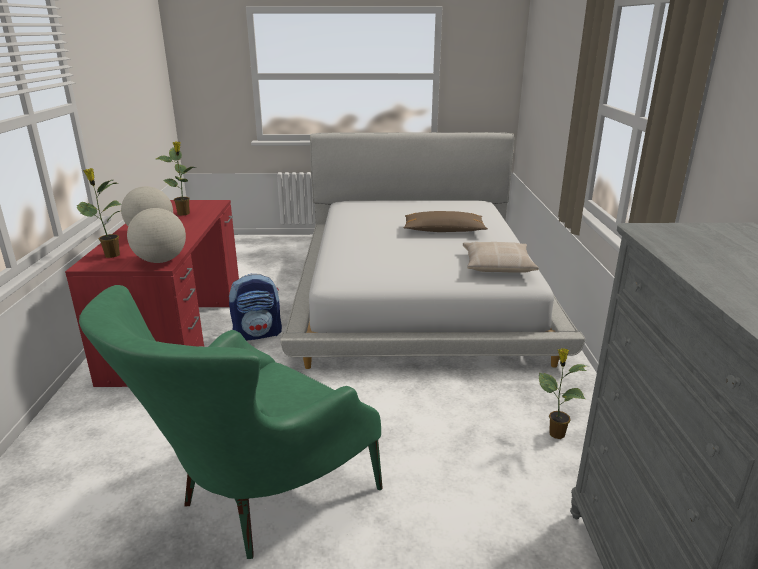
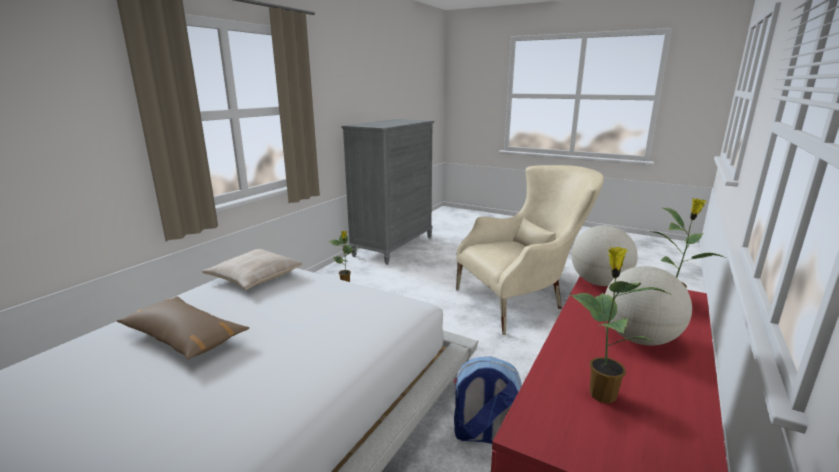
camera: 150 degrees left, 5 degrees down
(254, 502) = (523, 300): green armchair -> beige armchair

